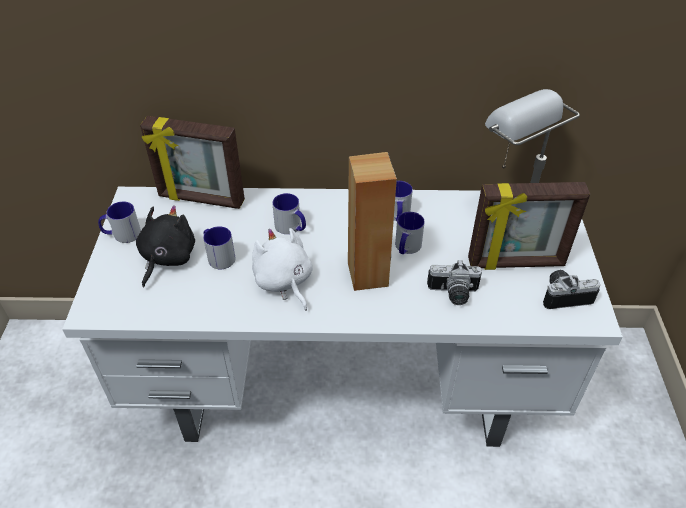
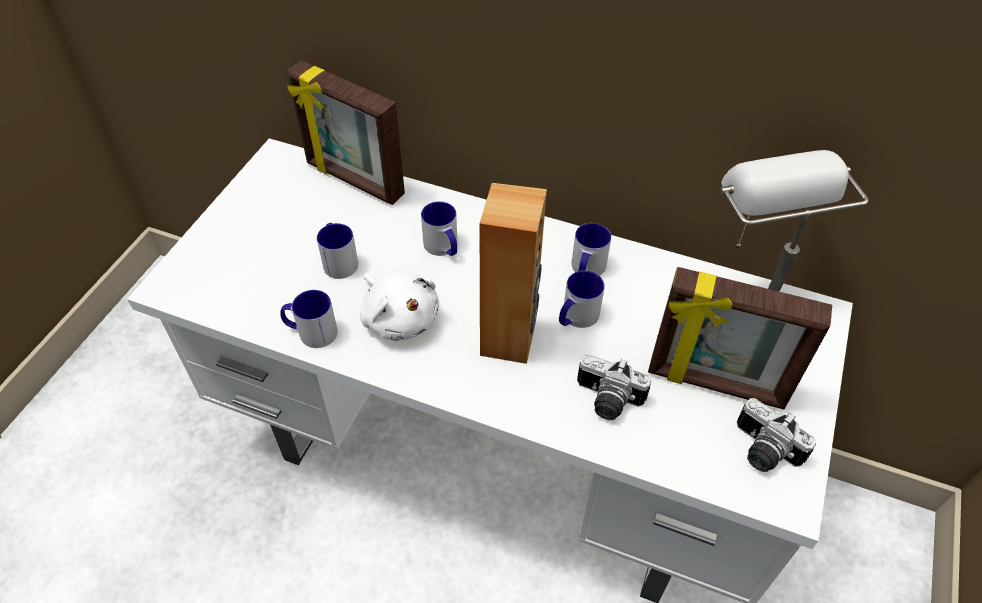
camera: 20 degrees right, 5 degrees up
(122, 234) = (244, 201): mug -> mug (311, 332)
(167, 258) = (279, 245): black plush toy -> none
(284, 282) = (399, 318): white plush toy -> white plush toy turned 150 degrees clockwise
(564, 295) = (762, 451): camera -> camera turned 150 degrees counterclockwise

